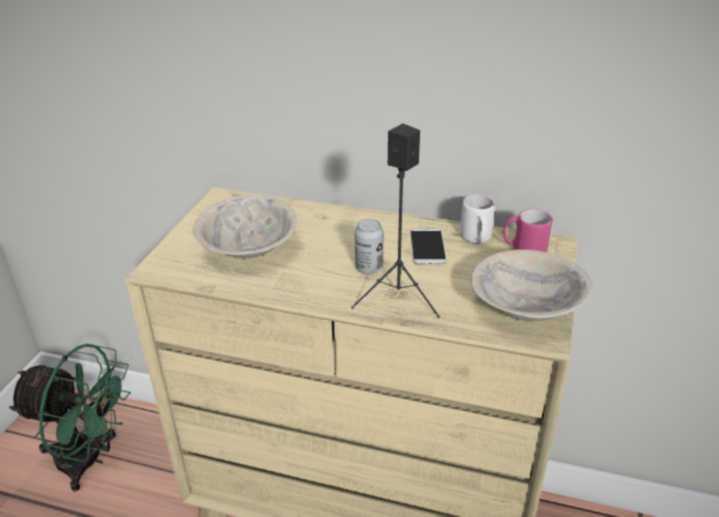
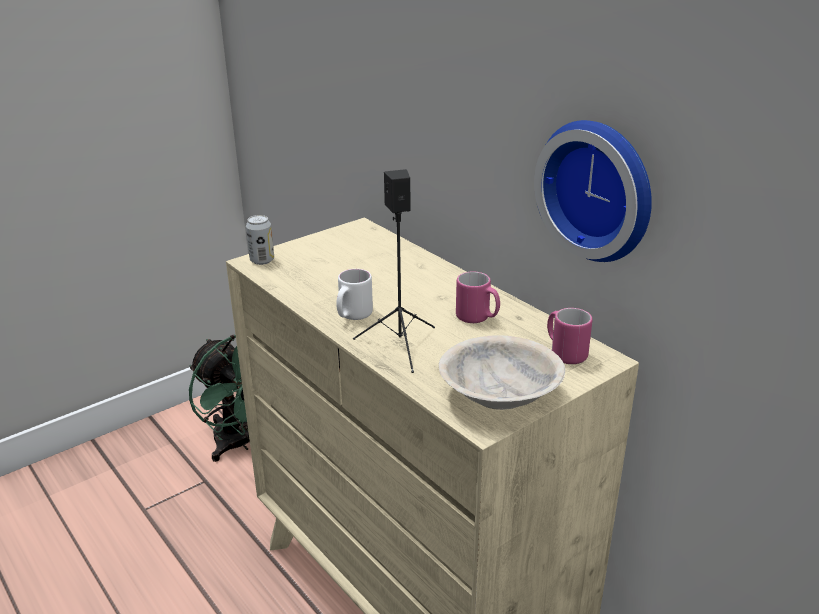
camera: 35 degrees right, 5 degrees down
(249, 247) = (334, 269): beige bowl -> none
(369, 268) = (406, 316): can -> can (262, 260)
(427, 247) = (478, 318): phone -> pink mug
(476, 239) = (531, 328): white mug -> white mug (352, 316)
(521, 100) = (599, 189): none -> wall clock

